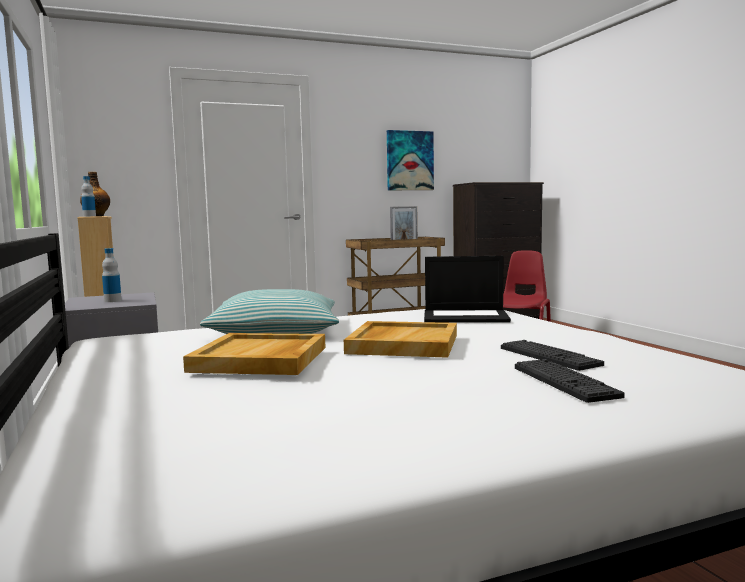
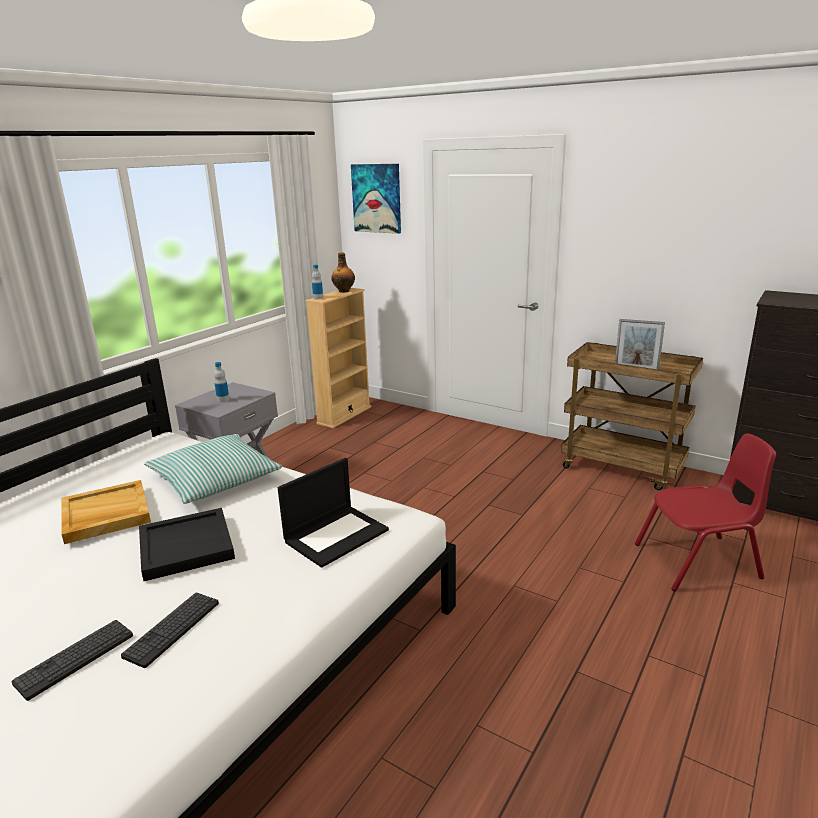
camera: 55 degrees right, 15 degrees up
(403, 344) = (187, 546): beige tray -> black tray
(409, 161) = (699, 248): picture -> picture (377, 198)
(466, 317) = (336, 535): laptop -> laptop turned 105 degrees counterclockwise

